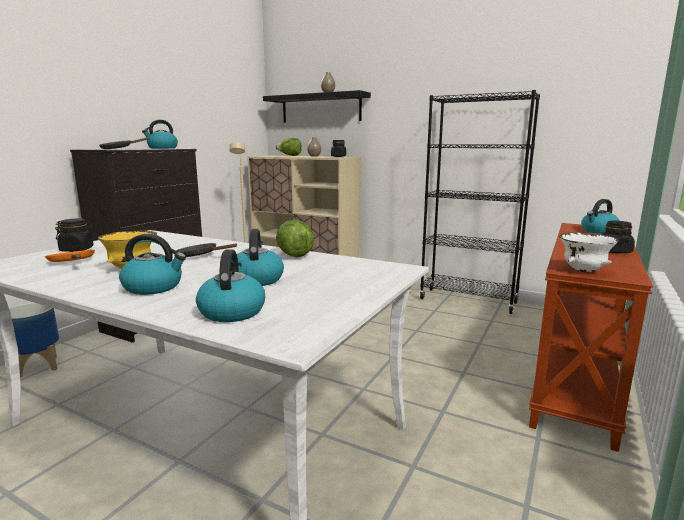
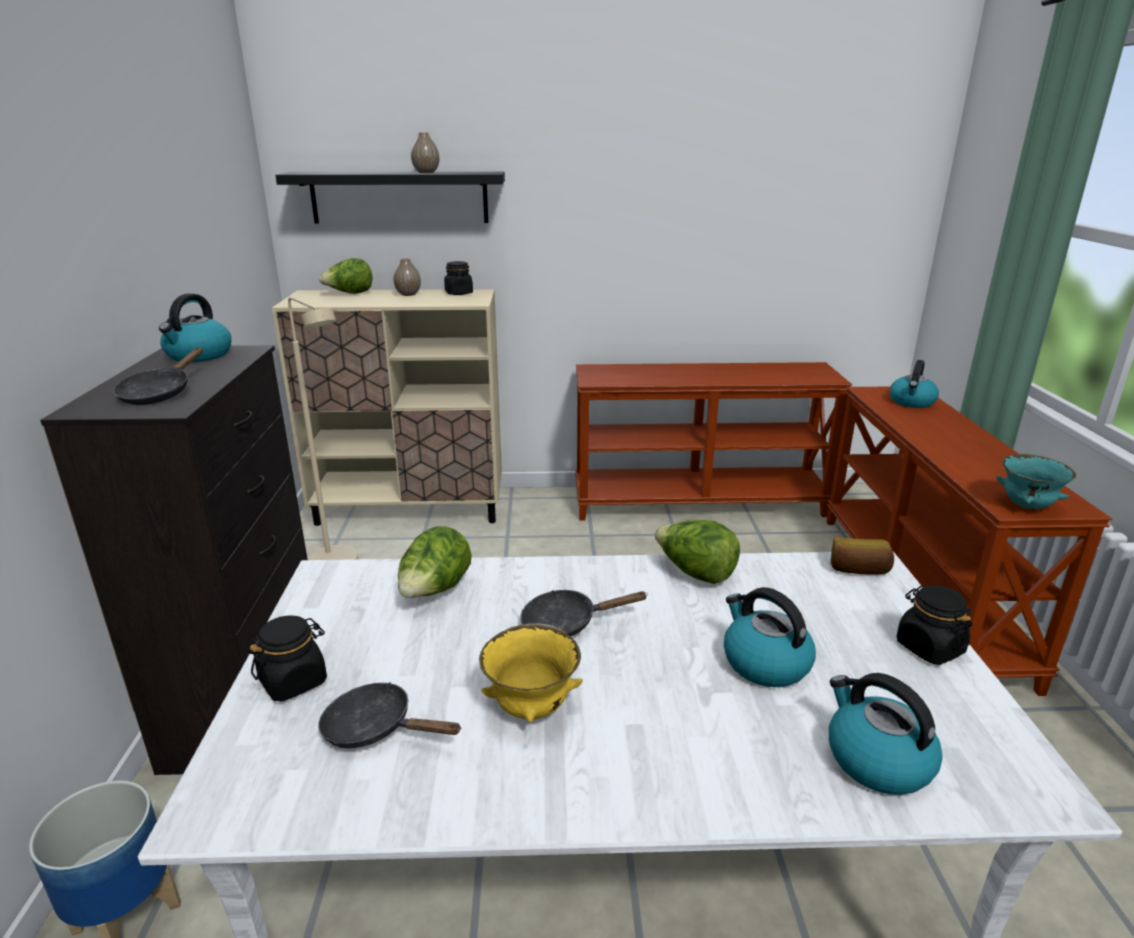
camera: 30 degrees left, 10 degrees up
(73, 262) = (376, 728): orange frying pan -> black frying pan
(154, 287) = (667, 746): kettle -> none
(173, 242) = (435, 592): none -> lettuce
(387, 267) = (858, 570): none -> bread
(468, 301) = (698, 502): black bookcase -> brown console table
(583, 271) = (1026, 506): white bowl -> turquoise bowl
(614, 251) = (989, 450): black jar -> black jar (929, 647)

